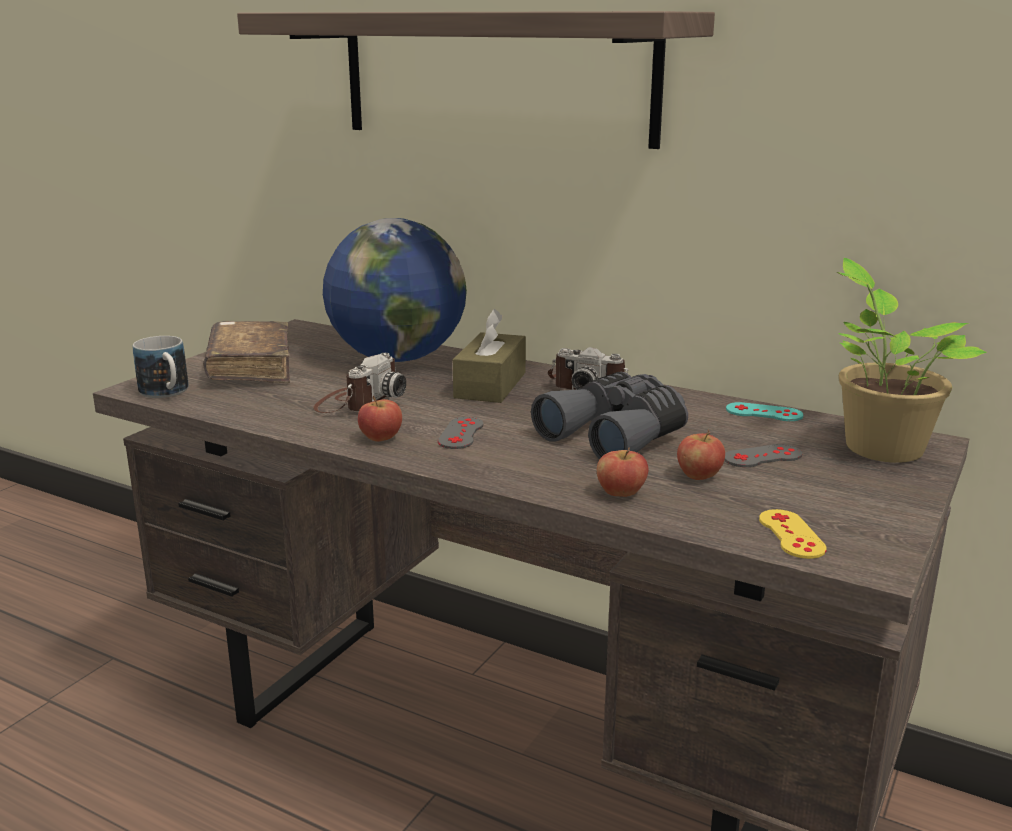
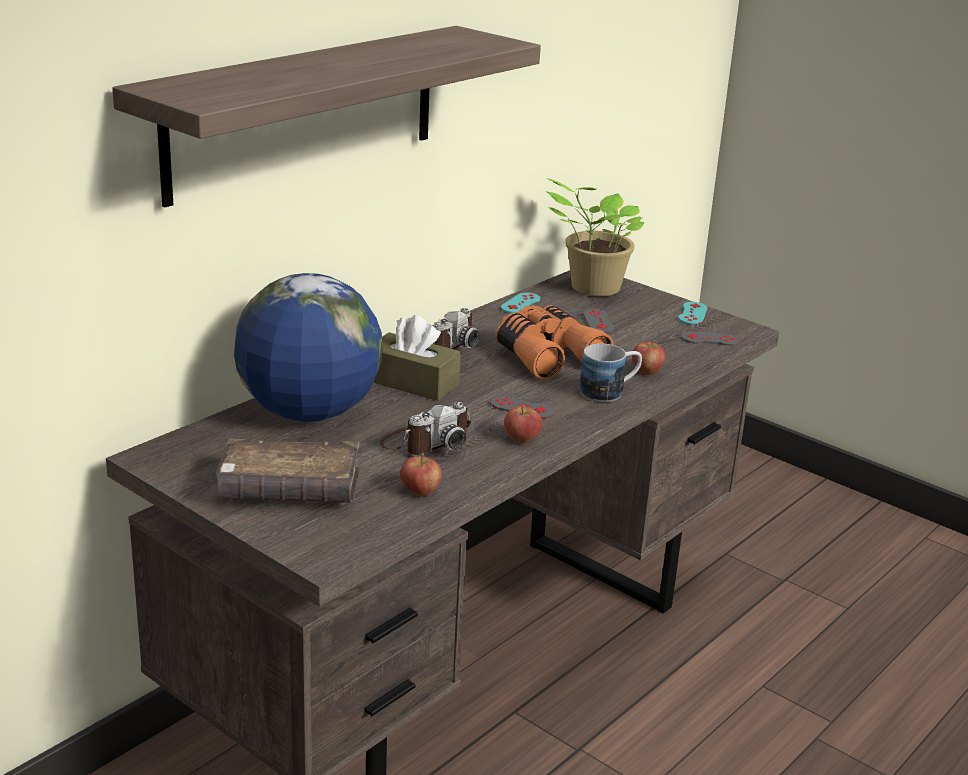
camera: 80 degrees left, 5 degrees up
(167, 393) = (350, 538): mug -> mug (610, 391)
(358, 401) = (426, 442): camera -> camera turned 105 degrees clockwise
(617, 435) = (546, 355): grey binoculars -> orange binoculars
(698, 476) = (624, 345): apple -> apple (420, 492)
(791, 534) = (709, 339): yellow game controller -> grey game controller
(881, 518) = (692, 313): none -> turquoise game controller

